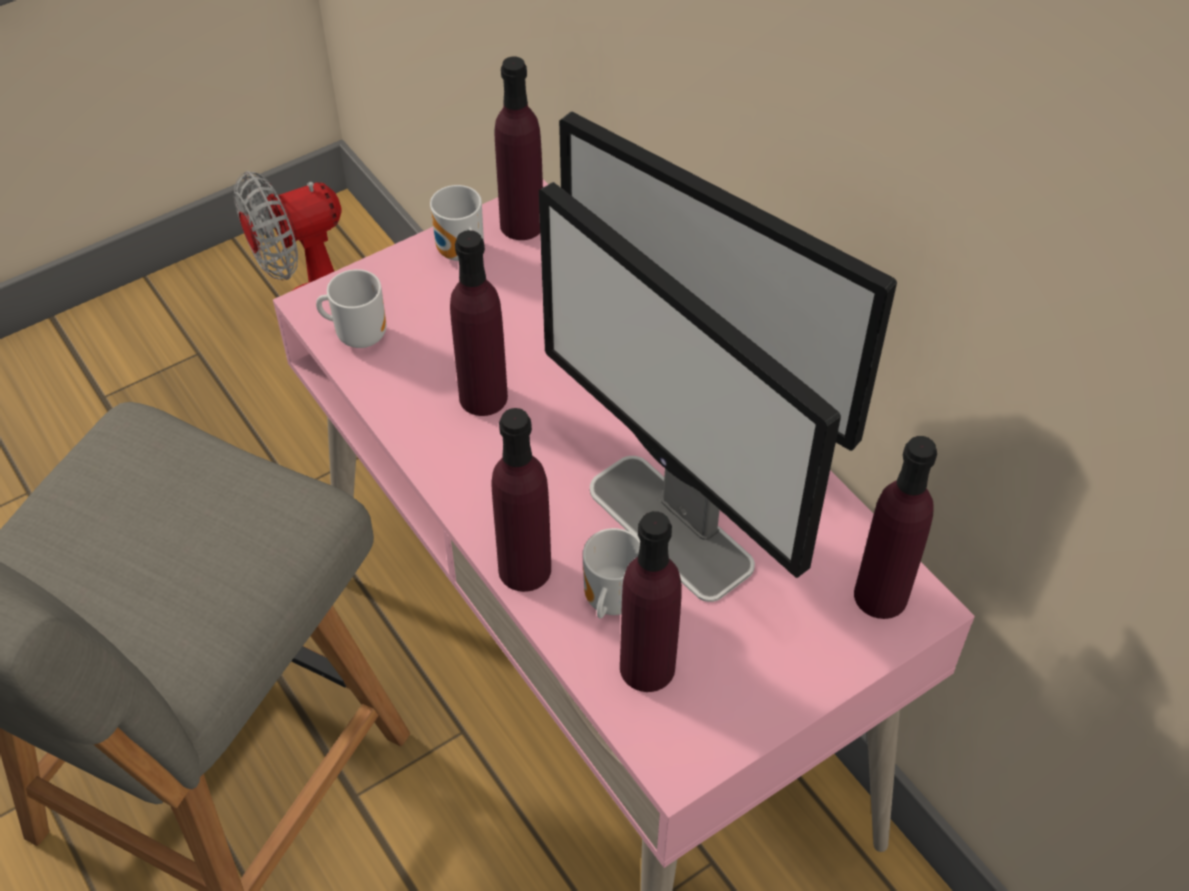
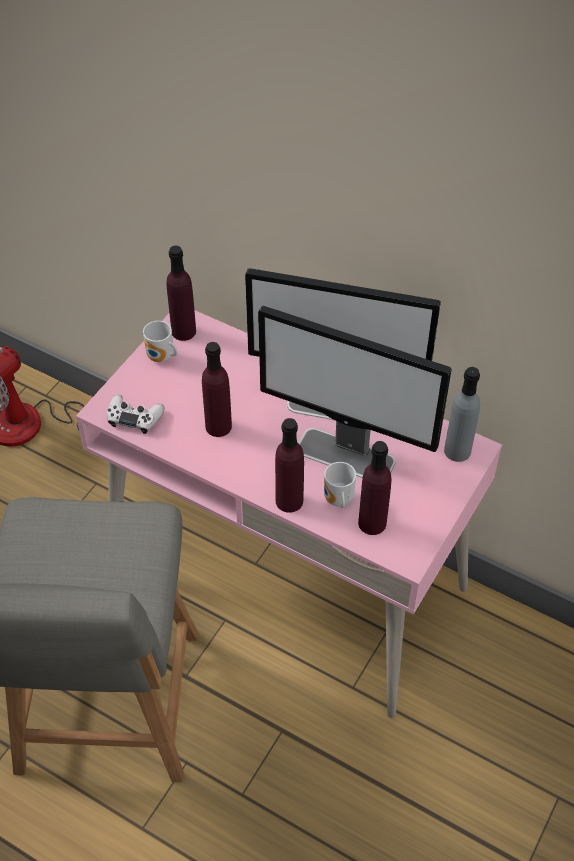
camera: 25 degrees left, 0 degrees up
(359, 335) = (134, 418): mug -> white game controller
(881, 595) = (457, 451): purple bottle -> grey bottle

